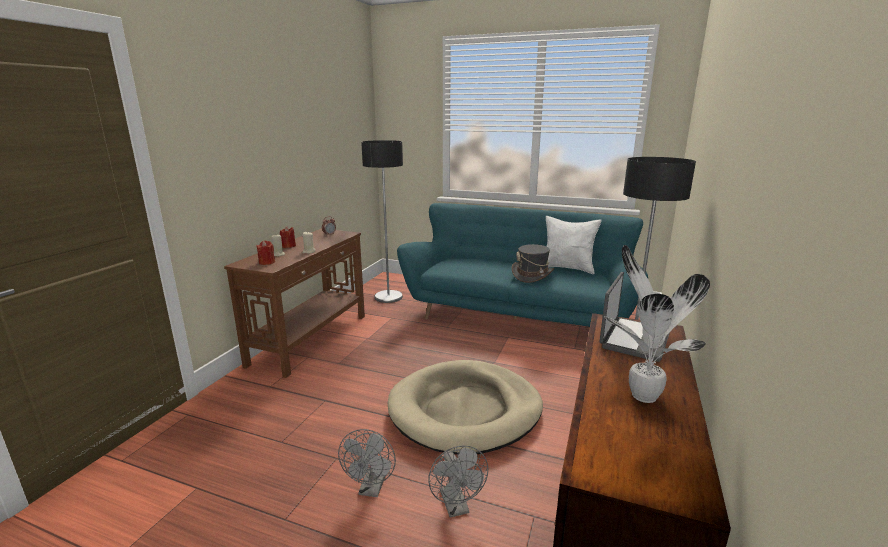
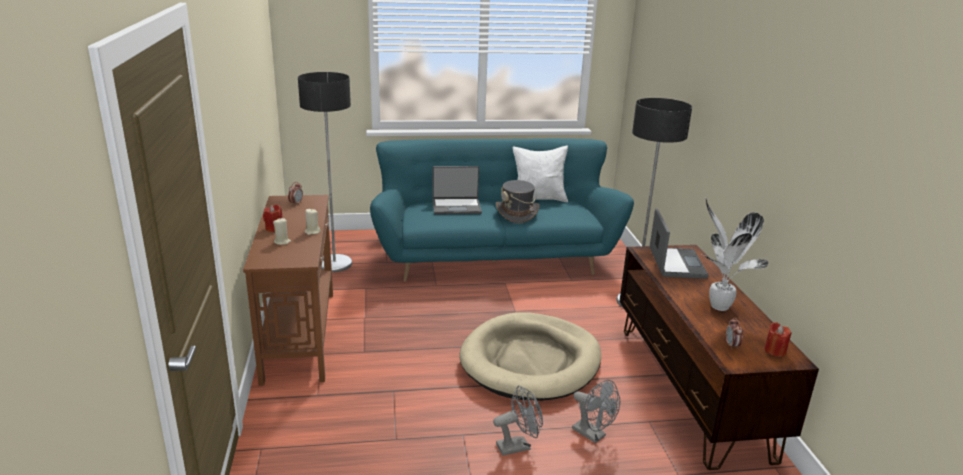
camera: 30 degrees left, 5 degrees up
(267, 262) = (287, 255): red candle -> red candle (775, 351)
(372, 488) = (518, 446): grey fan -> grey fan turned 90 degrees counterclockwise
(484, 263) = (456, 207): none -> laptop
(610, 448) = (731, 345): none -> alarm clock

